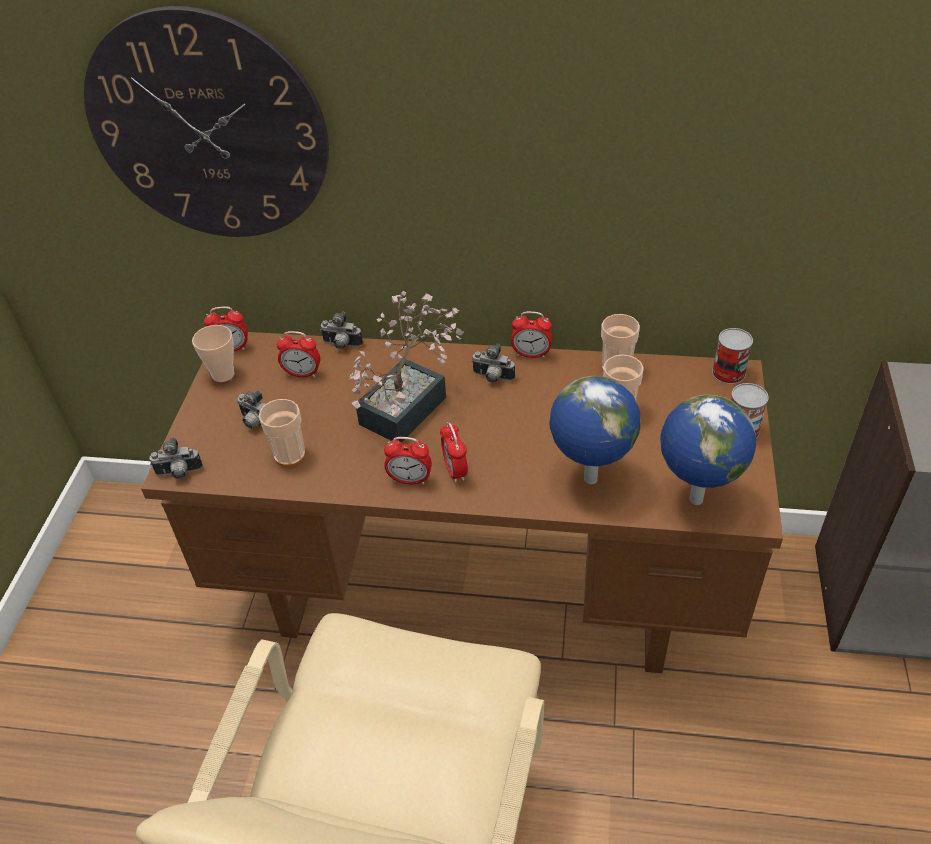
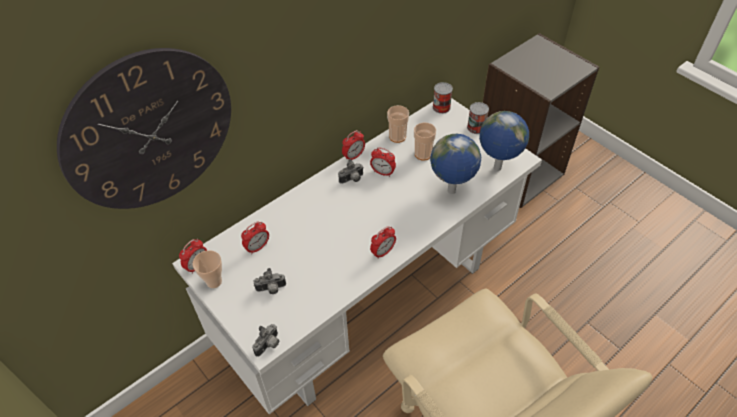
camera: 50 degrees left, 5 degrees up
(289, 455) = (311, 288): cup -> none
(341, 345) = (256, 219): camera -> none
(410, 404) = (333, 220): potted plant -> none
(455, 471) = (396, 232): alarm clock -> alarm clock (383, 172)
(477, 591) = (370, 302): brown desk -> white desk

